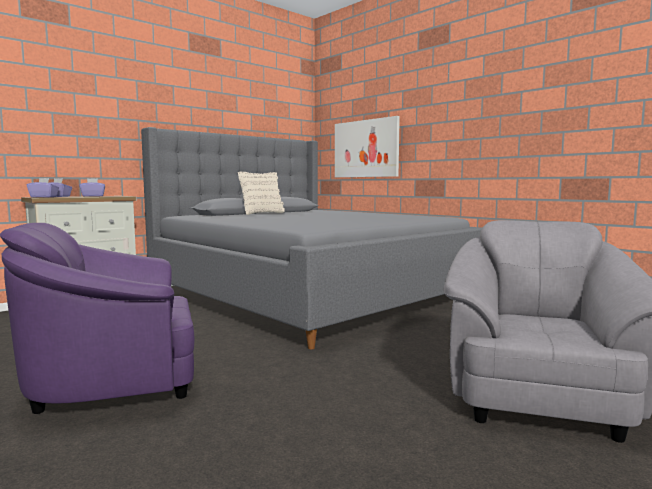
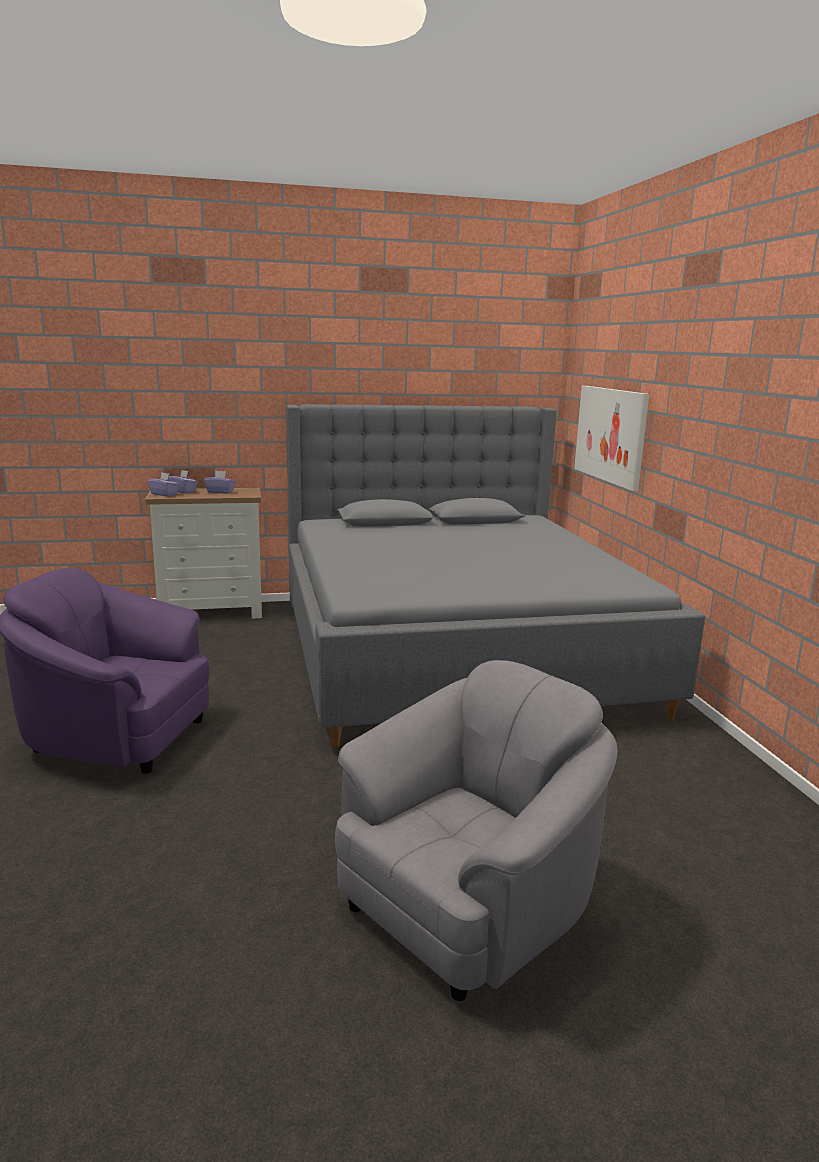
camera: 30 degrees right, 10 degrees up
(262, 213) = (423, 527): beige pillow -> none

